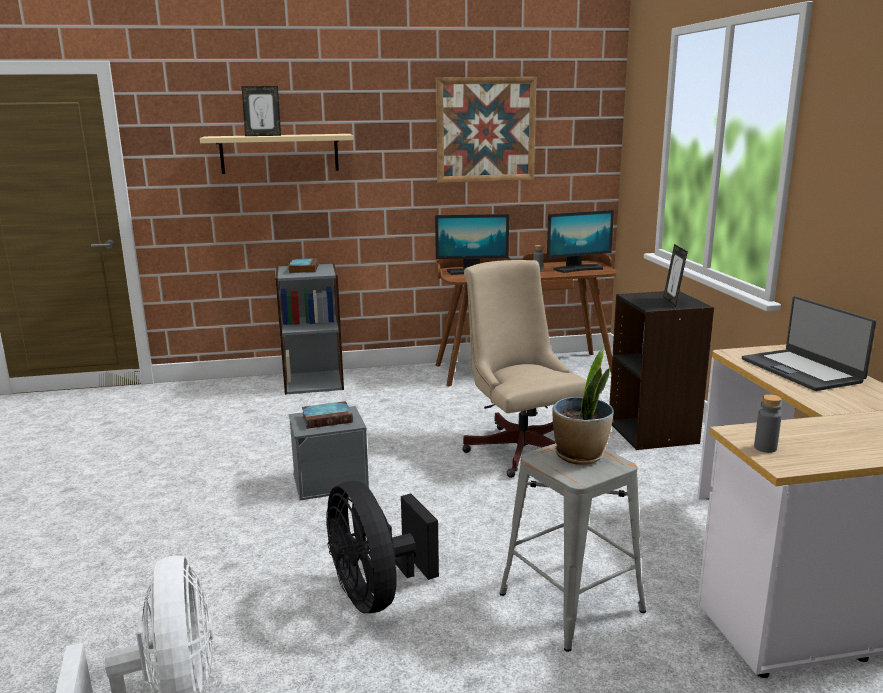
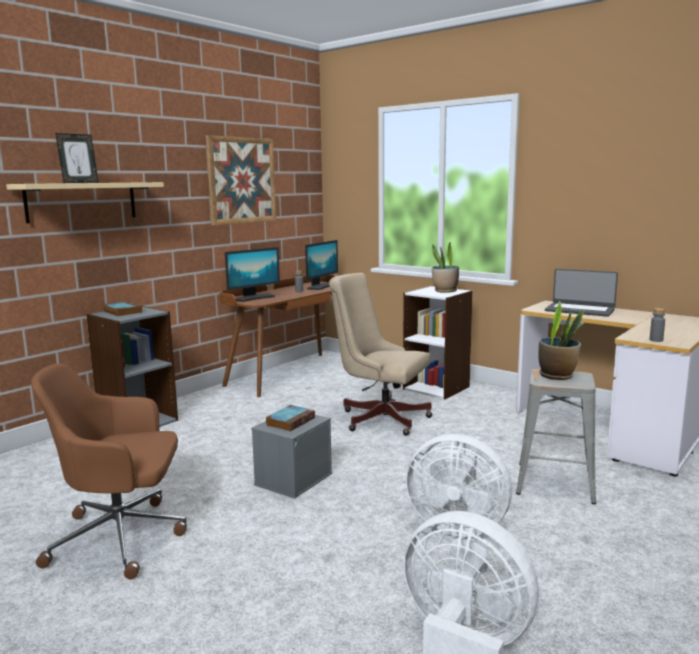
camera: 40 degrees left, 5 degrees down
(145, 479) = (122, 538): none -> brown office chair
(376, 593) = (455, 525): black fan -> white fan
(653, 432) = (436, 388): black bookcase -> white bookcase
(672, 301) = (445, 291): picture frame -> potted plant

